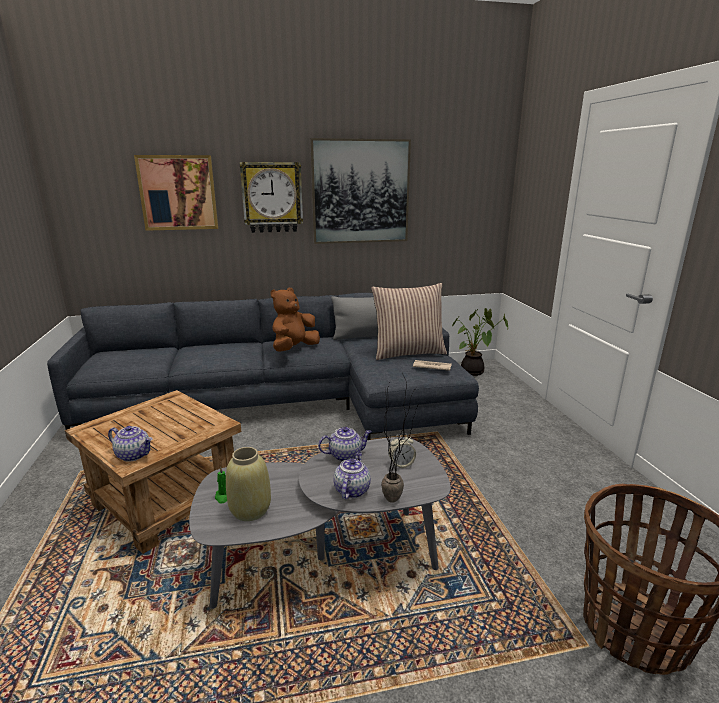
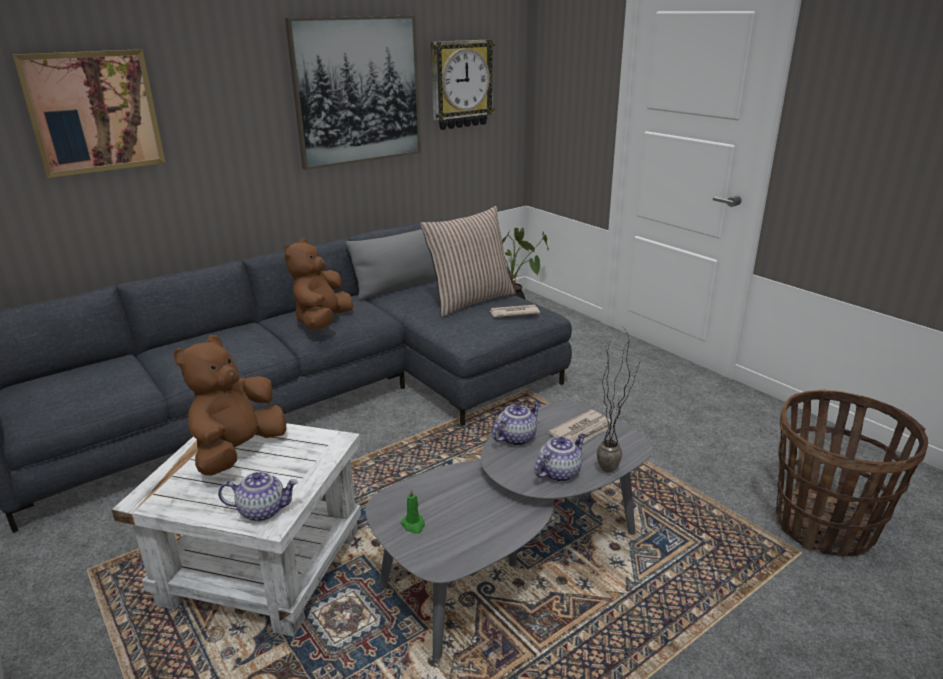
camera: 25 degrees left, 5 degrees up
(160, 415) = (238, 452): none -> brown plush toy
(167, 500) = (262, 565): brown side table -> white side table
(250, 510) = (460, 529): beige vase -> none
(272, 197) = (239, 108): wall clock -> wall clock (461, 84)
(351, 490) = (559, 472): teapot -> teapot turned 60 degrees clockwise
(401, 464) = (583, 431): alarm clock -> newspaper

